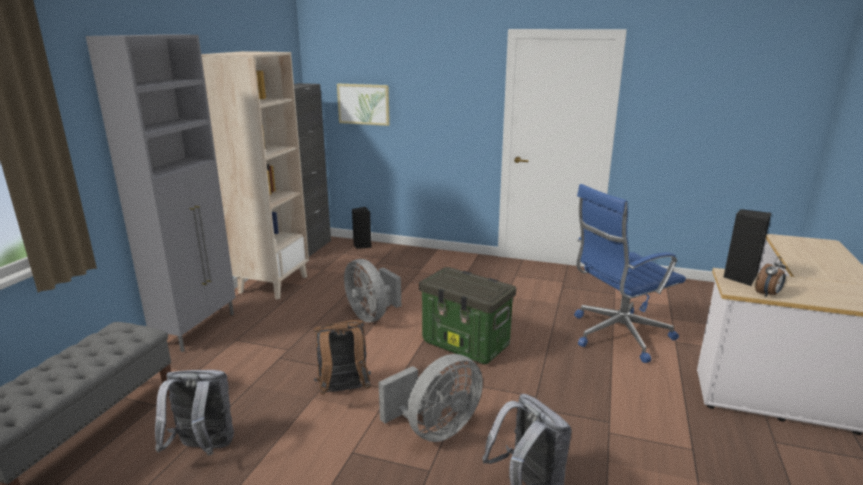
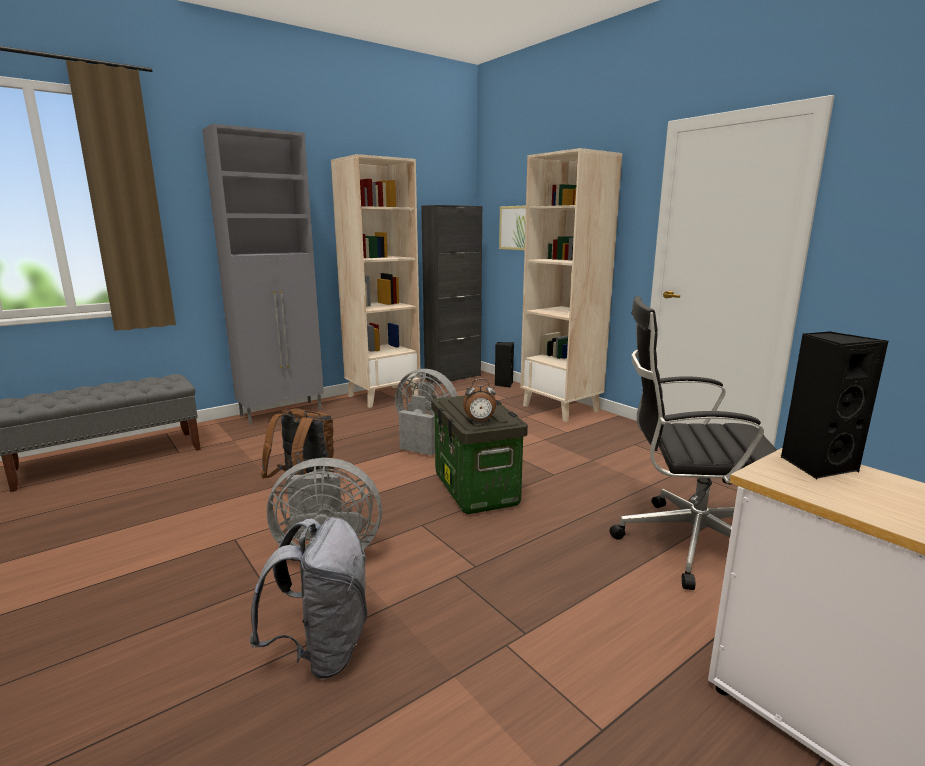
camera: 35 degrees right, 5 degrees down
(203, 449) = (154, 491): grey backpack -> none
(371, 315) = (424, 439): grey fan -> grey fan turned 120 degrees clockwise
(434, 258) = (561, 408): none -> beige bookcase
(617, 335) = (688, 543): blue office chair -> black office chair
(768, 294) = (829, 497): alarm clock -> alarm clock (480, 421)

